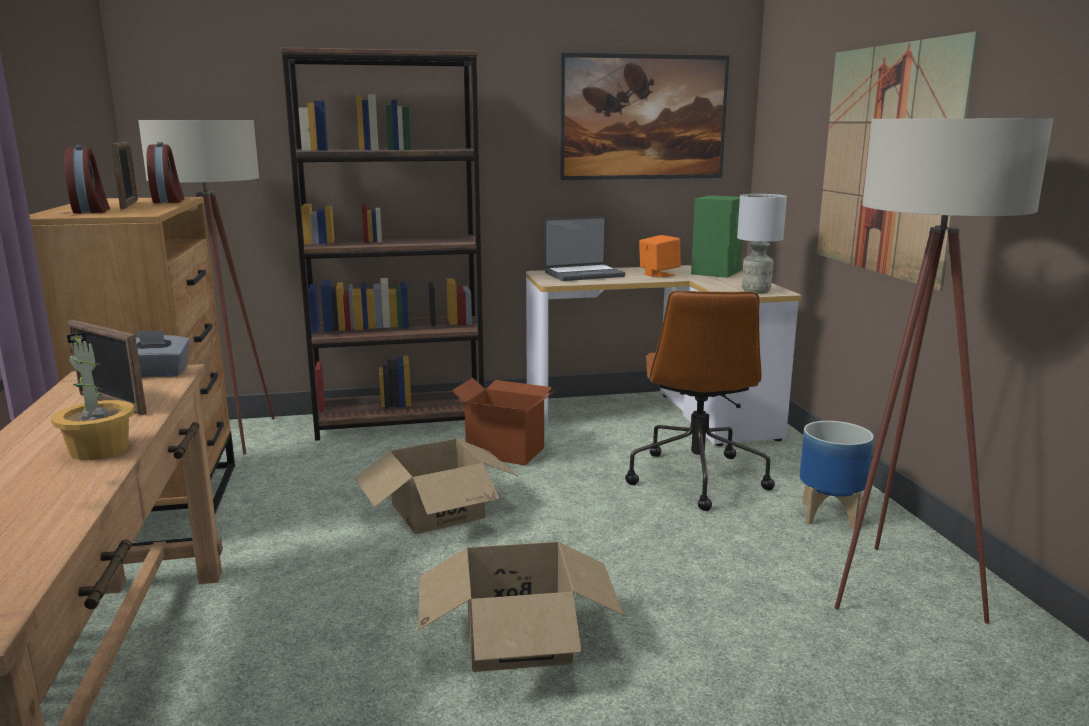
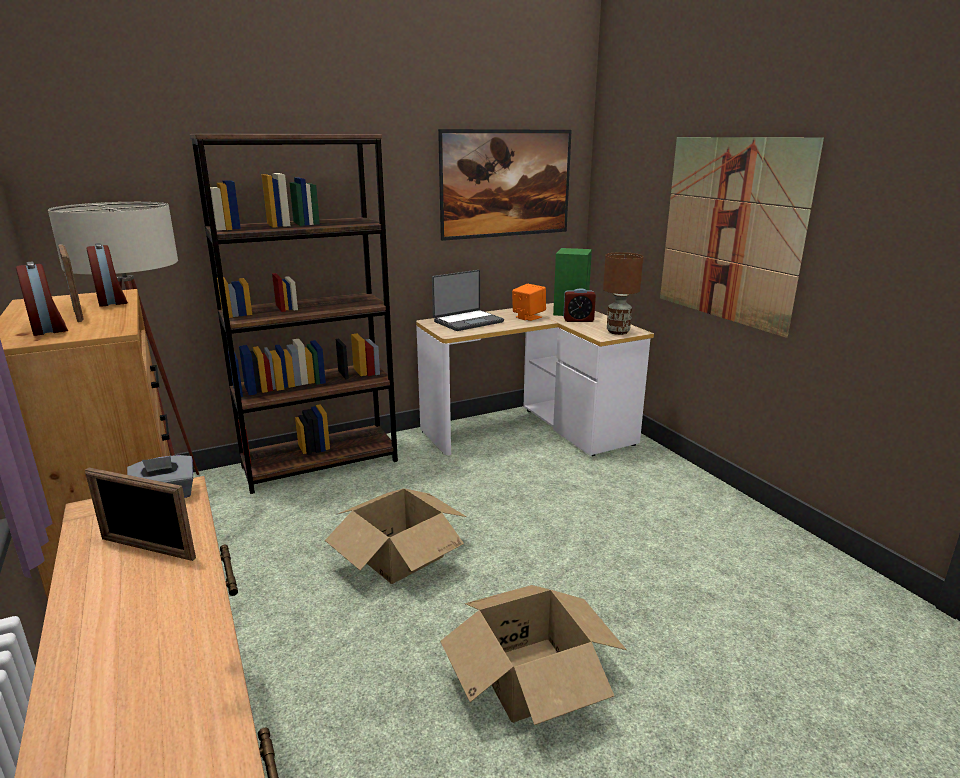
camera: 15 degrees left, 5 degrees up
(99, 450) = (183, 622): potted plant -> none
(505, 451) = (427, 483): cardboard box -> none
(696, 477) = (590, 489): brown office chair -> none
(717, 279) = (578, 320): none -> alarm clock
(756, 291) = (618, 332): grey table lamp -> brown table lamp
(829, 516) = (704, 513): planter -> none
(894, 582) = (777, 567): beige floor lamp -> none

